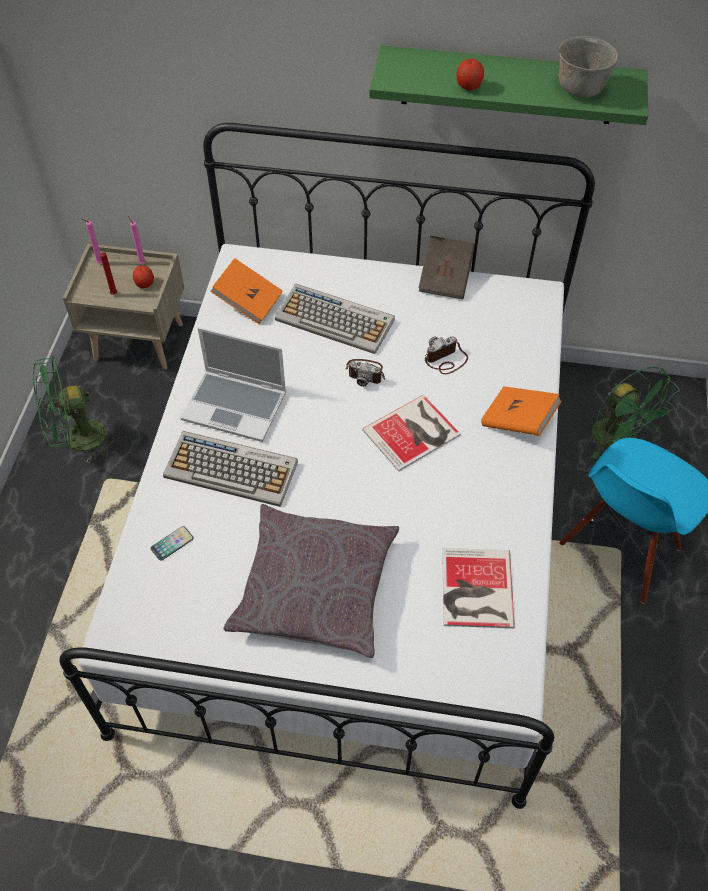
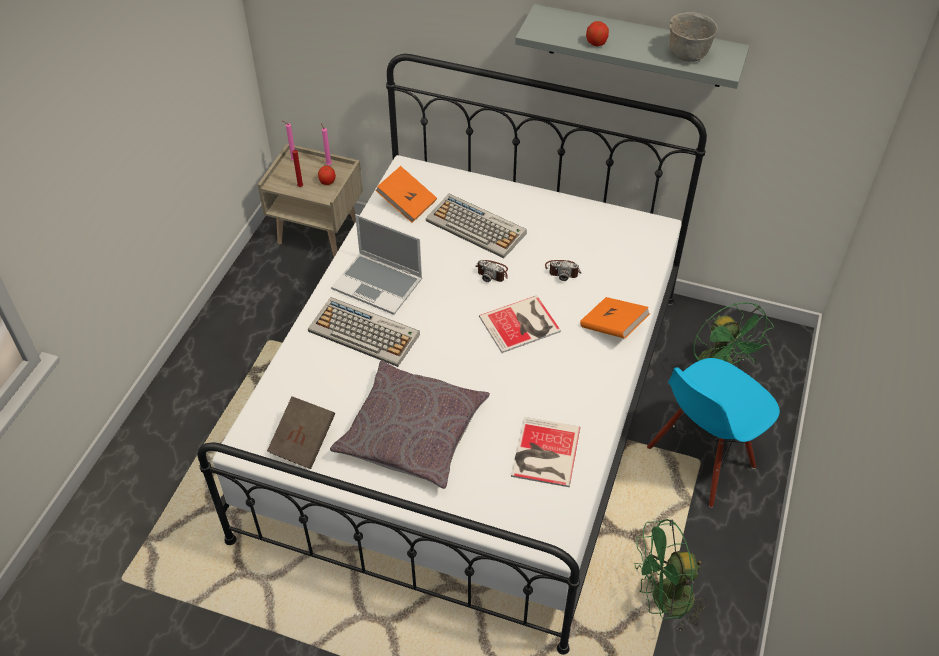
camera: 10 degrees right, 5 degrees down
(77, 440) = (251, 306): green fan -> green fan (664, 601)
(172, 543) = (304, 382): phone -> none
(445, 278) = (578, 205): brown book -> brown book (303, 442)
(445, 360) = (563, 270): camera -> camera turned 150 degrees counterclockwise
(508, 85) = (636, 46): green shelf -> grey shelf

